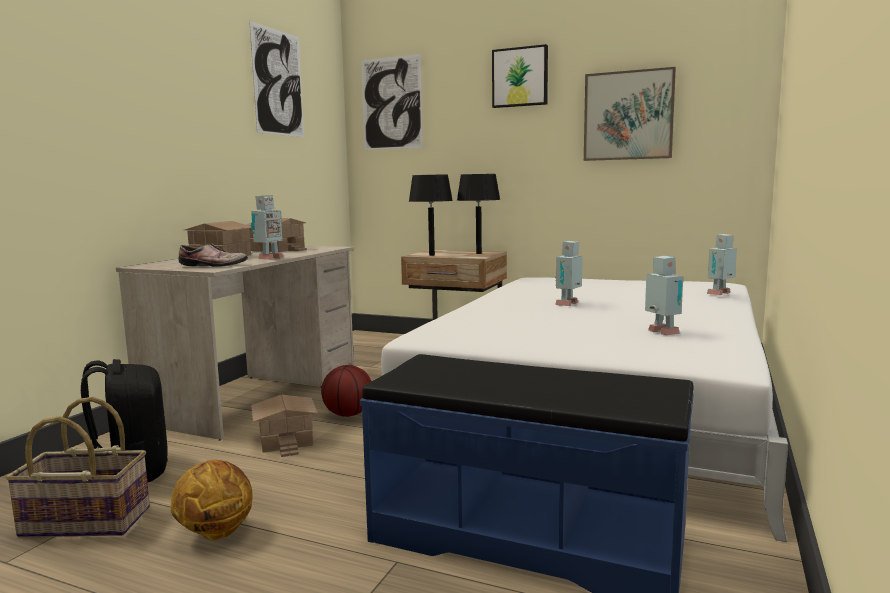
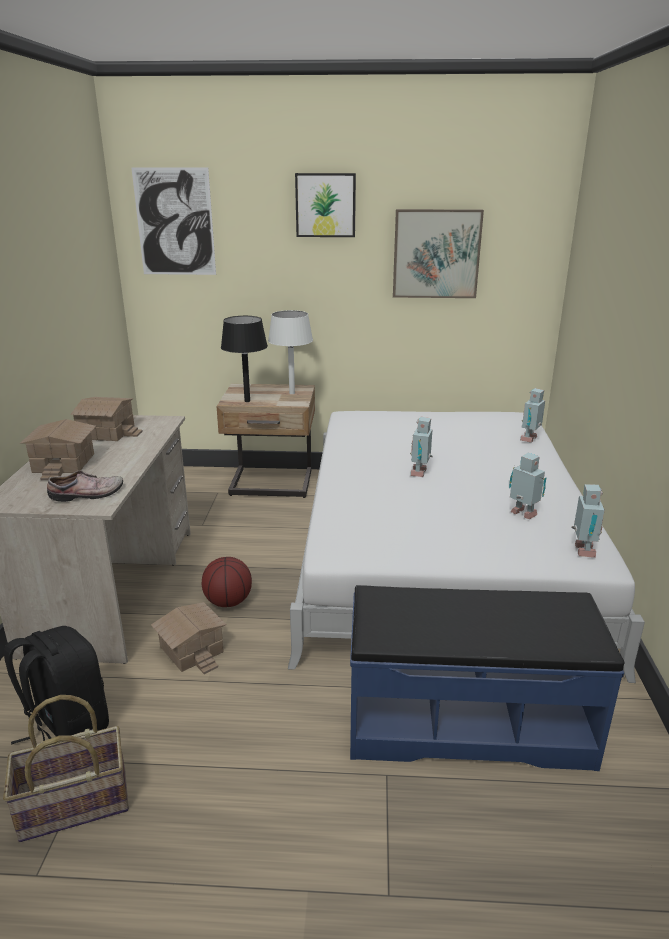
camera: 20 degrees left, 15 degrees up
(215, 532) = (213, 784): basketball -> none
(268, 259) = (129, 466): toy robot -> toy robot (582, 551)
(278, 83) = (60, 221): picture -> none
(478, 253) = (292, 393): black table lamp -> white table lamp

